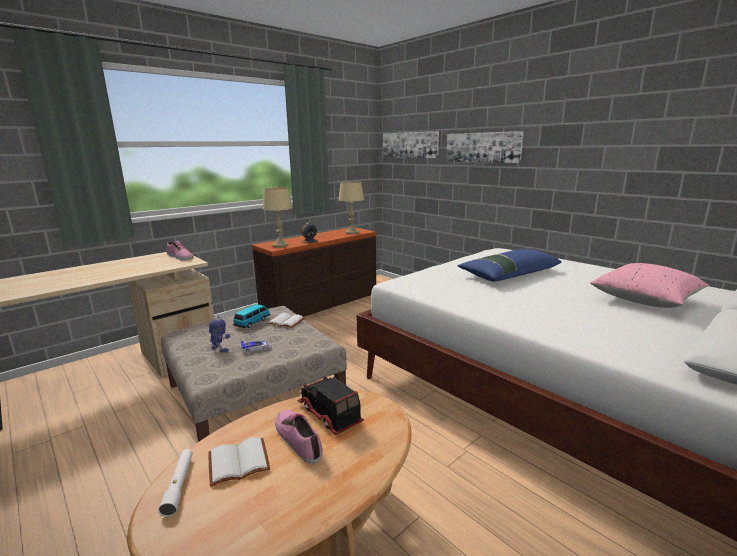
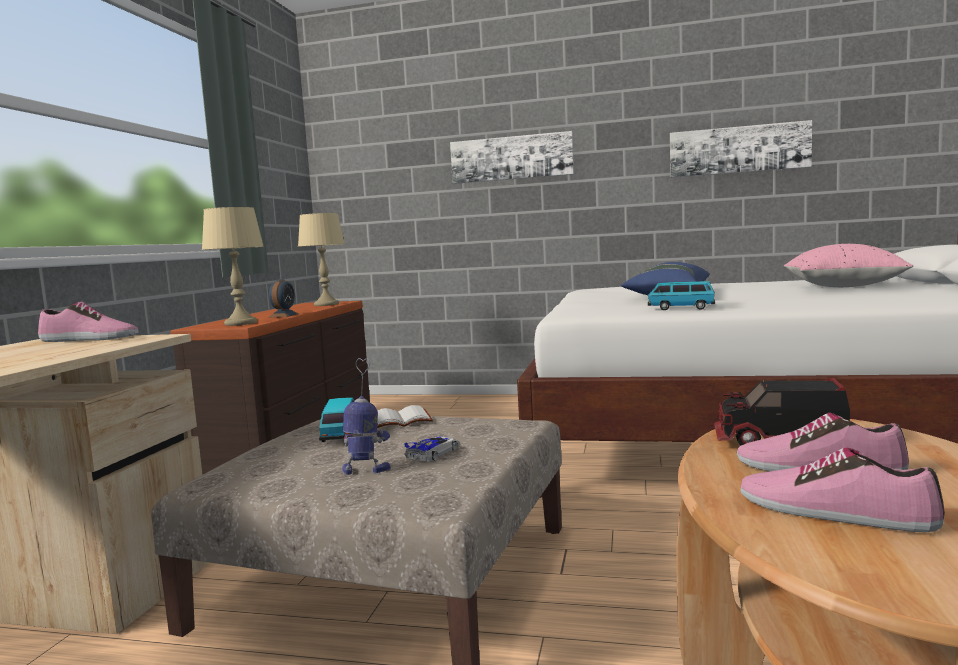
camera: 35 degrees left, 10 degrees down
(179, 485) = (840, 559): white flashlight -> none
(237, 464) = (834, 511): white book -> shoe
(410, 145) = (377, 165): picture -> picture (738, 150)
(454, 296) = (680, 308): none -> toy car

